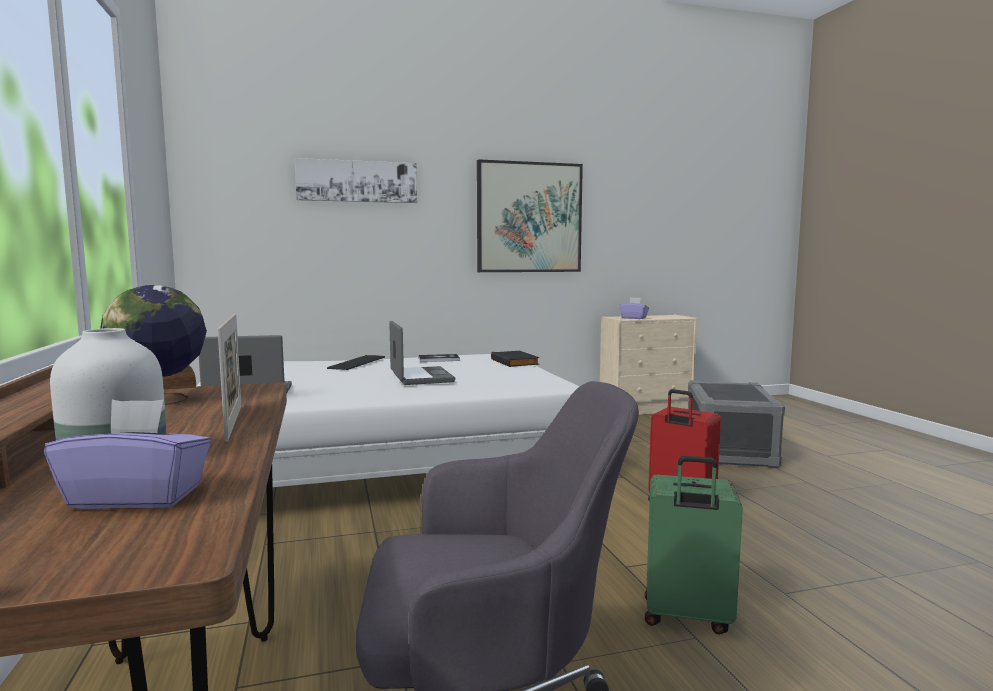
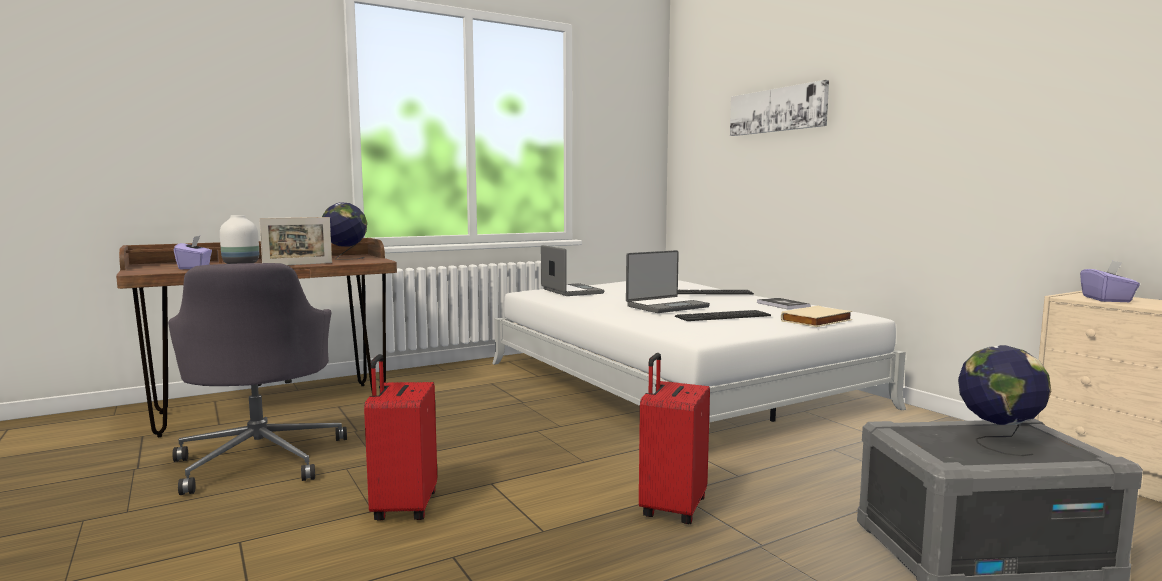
camera: 75 degrees right, 0 degrees up
(479, 372) = (723, 316): none -> keyboard
(516, 362) = (817, 321): black book -> beige book
(529, 217) = (963, 128): picture -> none
(686, 617) = (403, 508): green suitcase -> red suitcase
(732, 391) = (997, 443): none -> globe

